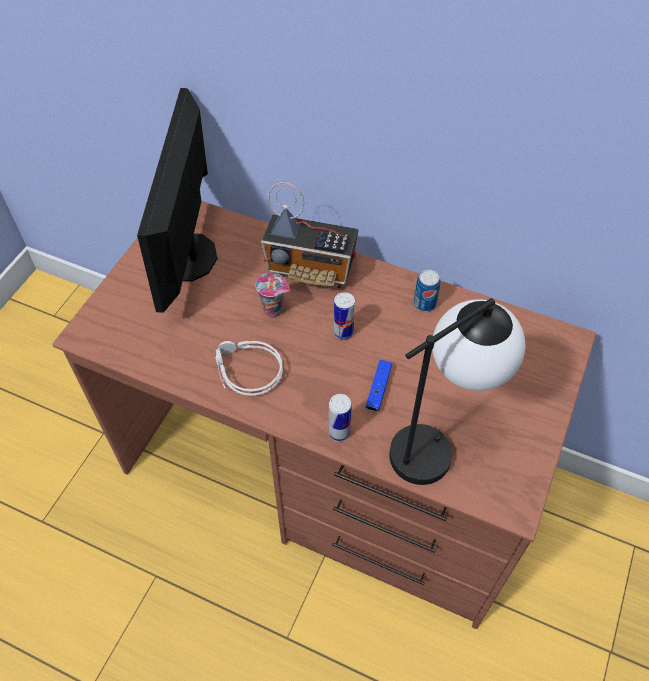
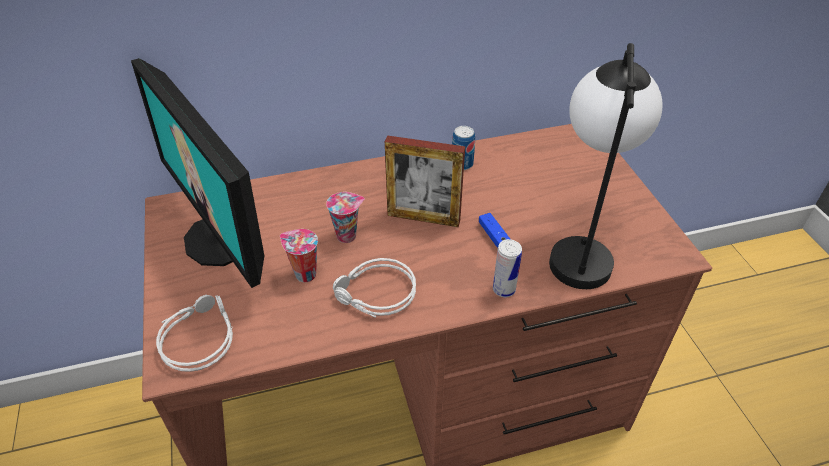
camera: 40 degrees left, 10 degrees down
(114, 323) = (198, 337): none -> grey headphones
(216, 322) = (304, 274): none -> cup
(311, 269) = (345, 189): radio -> none
(343, 332) = (423, 218): can -> picture frame

